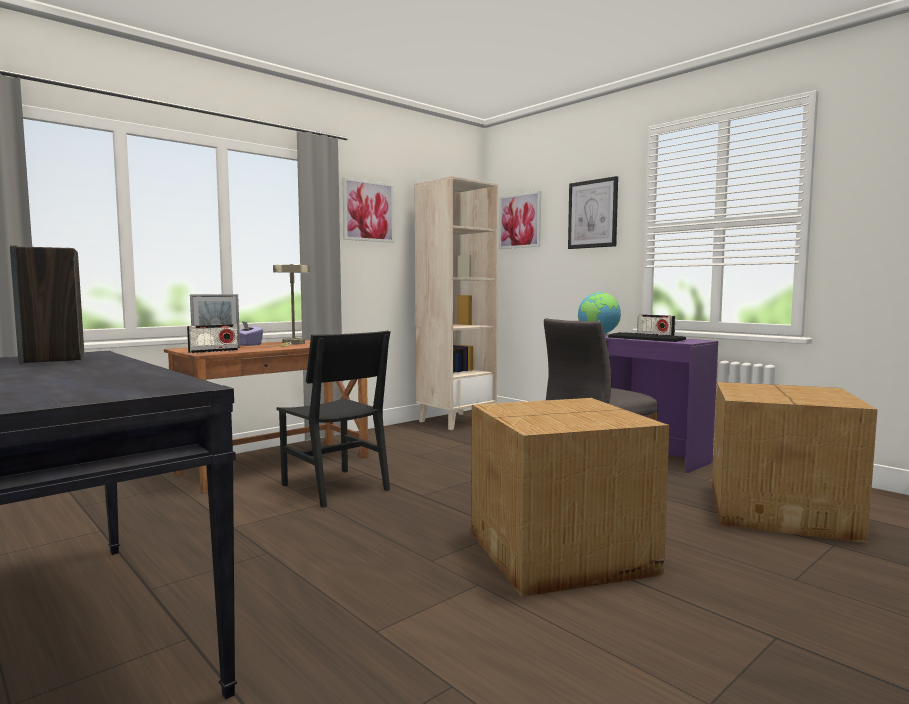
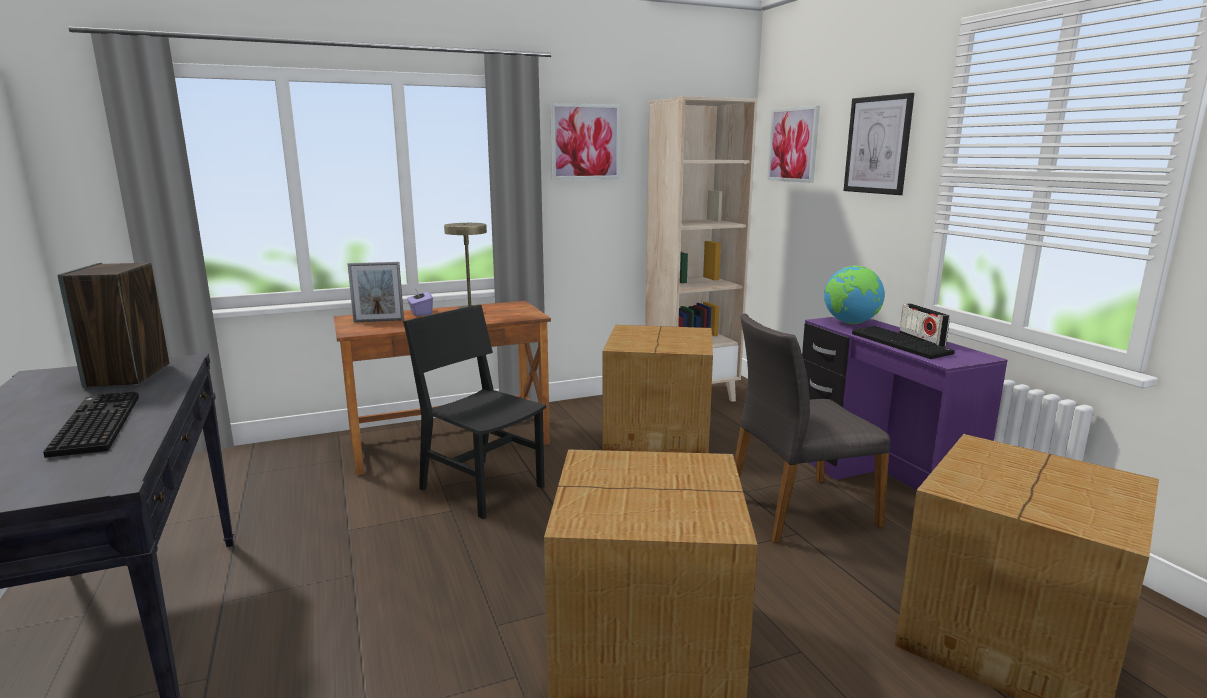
camera: 20 degrees right, 10 degrees up
(90, 373) = (94, 425): none -> keyboard
(213, 351) = (367, 328): radio -> none
(334, 487) = (482, 487): black chair -> black chair turned 150 degrees clockwise
(452, 442) = (659, 433): none -> cardboard box

